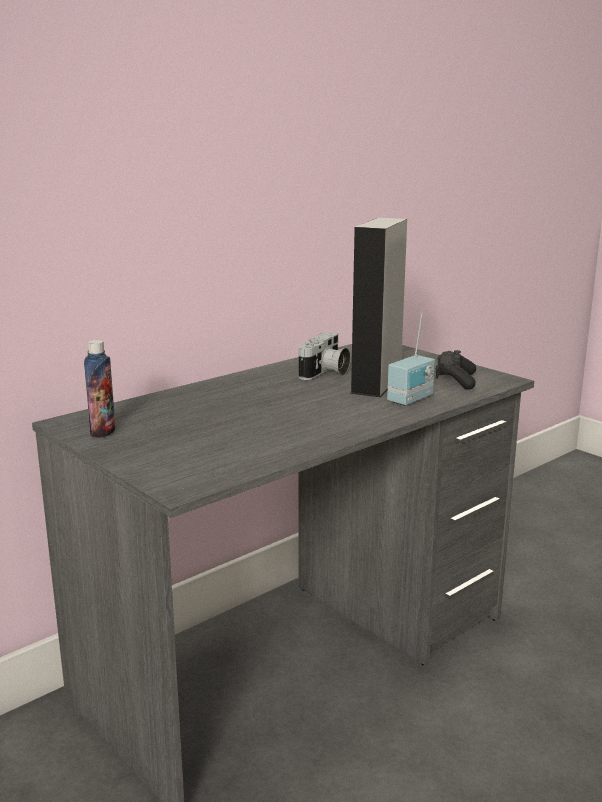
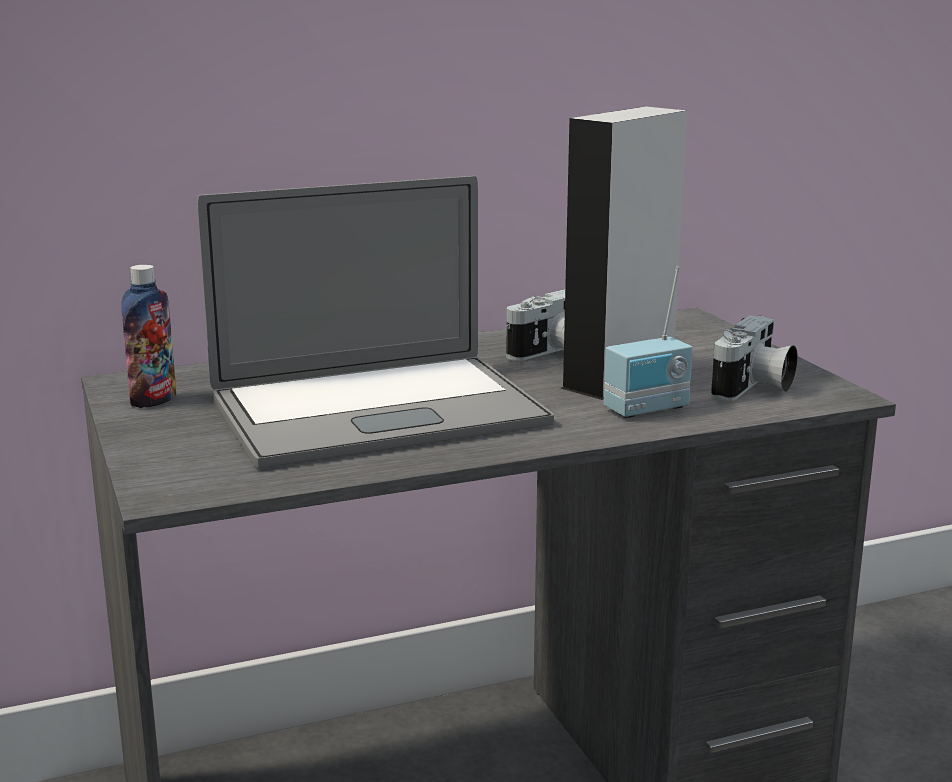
camera: 20 degrees right, 0 degrees up
(256, 420) = (377, 411): none -> laptop
(455, 380) = (754, 388): black game controller -> camera

